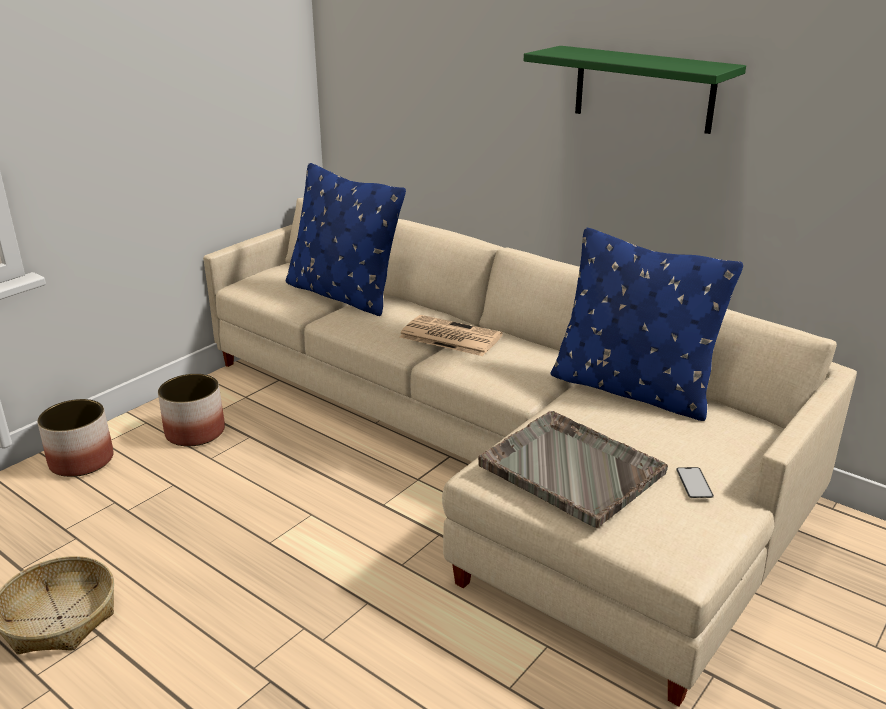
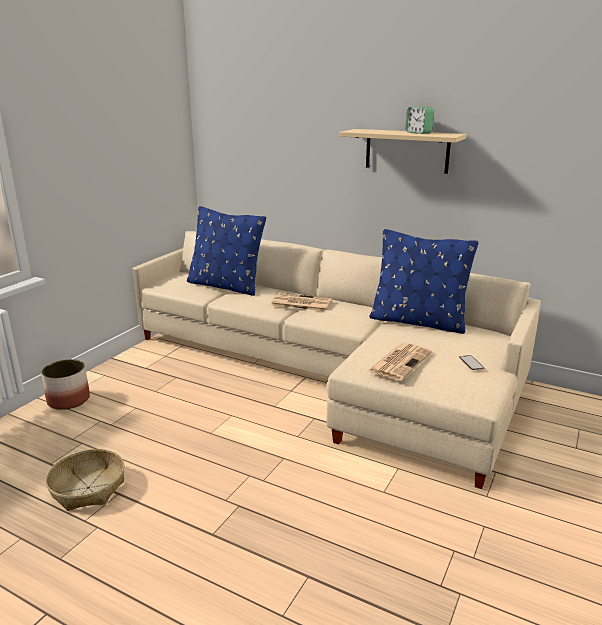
camera: 10 degrees left, 5 degrees down
(195, 432) = (139, 378): planter -> none
(570, 468) = (400, 361): grey tray -> newspaper
(643, 89) = (407, 150): green shelf -> beige shelf
(660, 60) = (418, 132): none -> alarm clock

